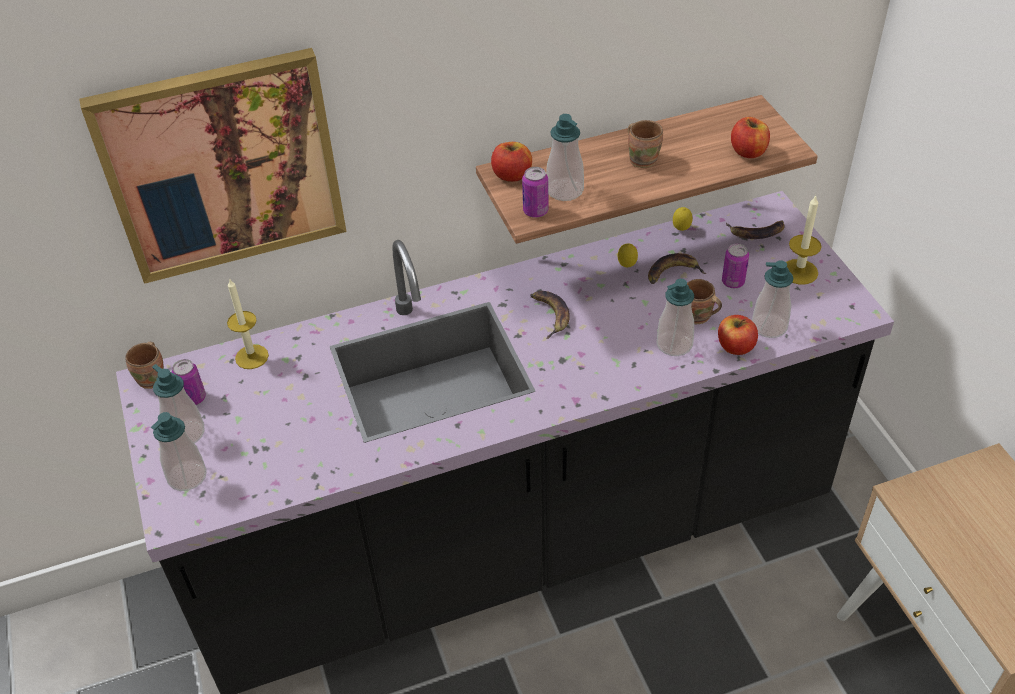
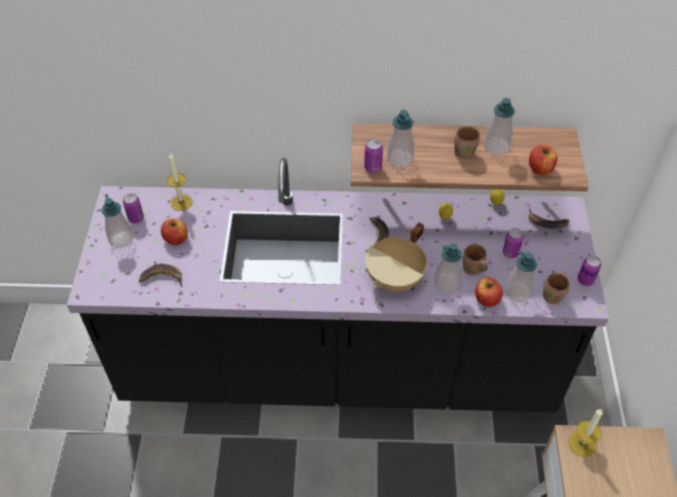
camera: 20 degrees right, 5 degrees up
(153, 378) = (119, 197): brown mug -> brown mug (553, 296)
(187, 476) = (109, 267): soap dispenser -> soap dispenser (496, 147)
(222, 166) = (179, 81): picture -> none
(512, 175) = (372, 137): apple -> apple (176, 239)
(606, 361) = (396, 279): none -> beige cooking pot
(672, 273) = (473, 232): banana -> banana (161, 278)
(799, 272) = (561, 260): candle -> candle (582, 443)
(841, 285) = (585, 280): none -> can

